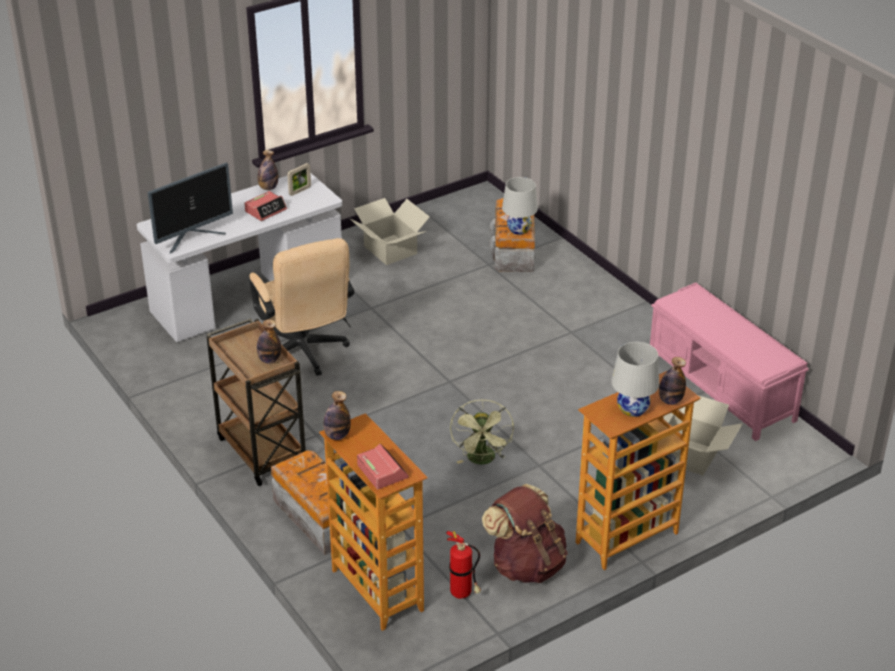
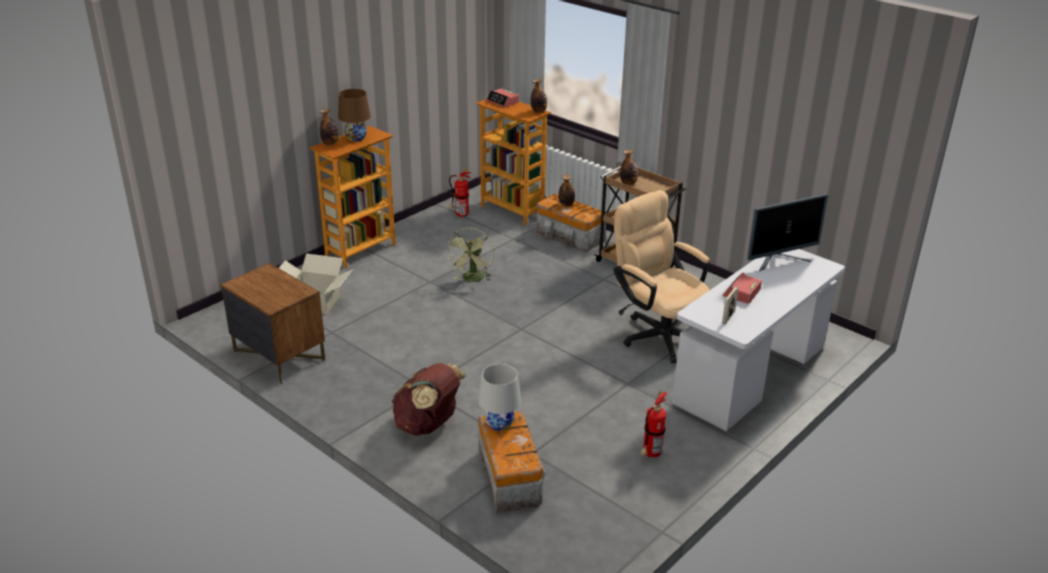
camera: 165 degrees right, 5 degrees down
(193, 237) = (779, 260): monitor -> monitor turned 150 degrees counterclockwise
(268, 188) = (763, 316): bottle -> bottle (566, 205)
(390, 250) = (650, 454): cardboard box -> fire extinguisher
(482, 460) = (472, 279): green fan -> green fan turned 150 degrees counterclockwise
(526, 564) = (425, 231): brown backpack -> brown backpack (428, 425)
(633, 409) = (356, 138): white table lamp -> brown table lamp
(722, 388) = (278, 355): pink bench -> brown nightstand

